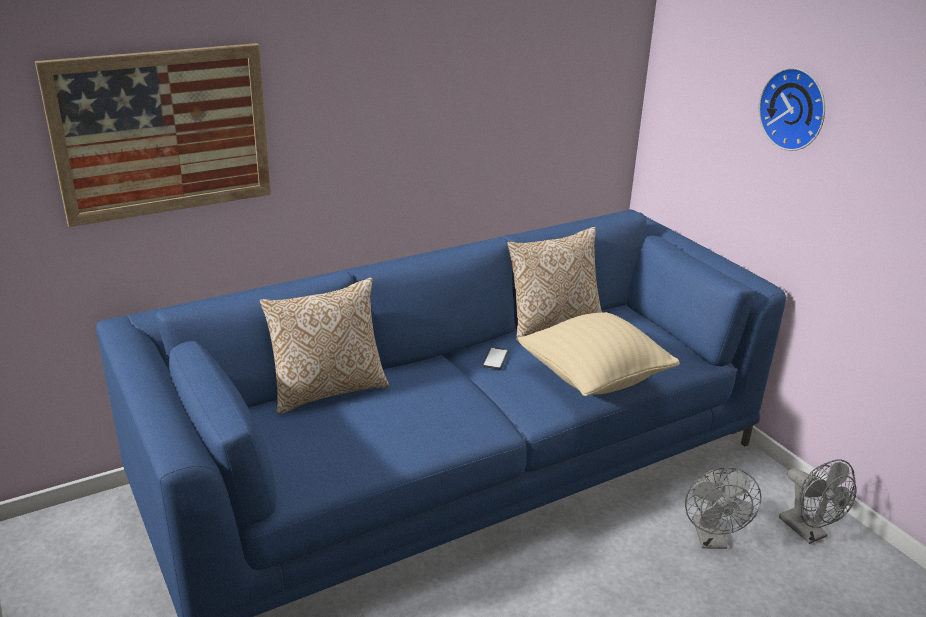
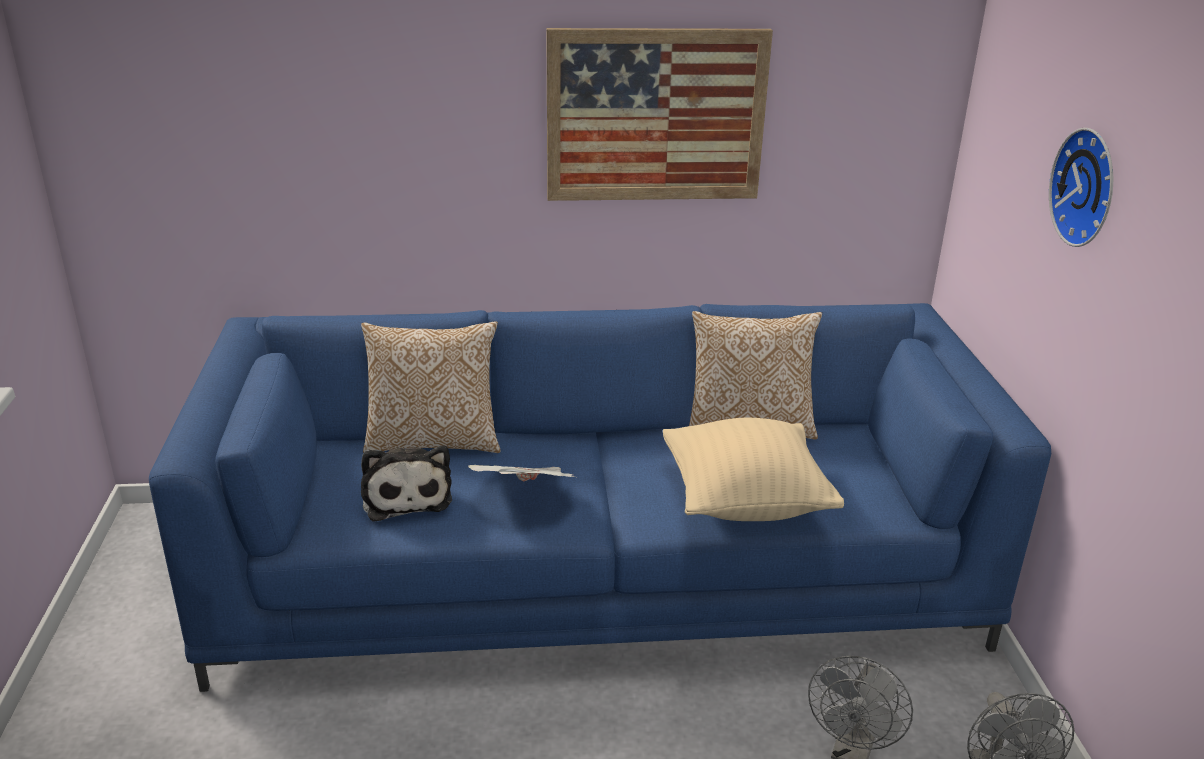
camera: 25 degrees right, 0 degrees up
(163, 133) = (306, 127): picture -> picture (655, 116)
(344, 438) = (406, 495): none -> plush toy
(438, 413) = (526, 495): none -> newspaper
(495, 359) = (644, 451): phone -> none

